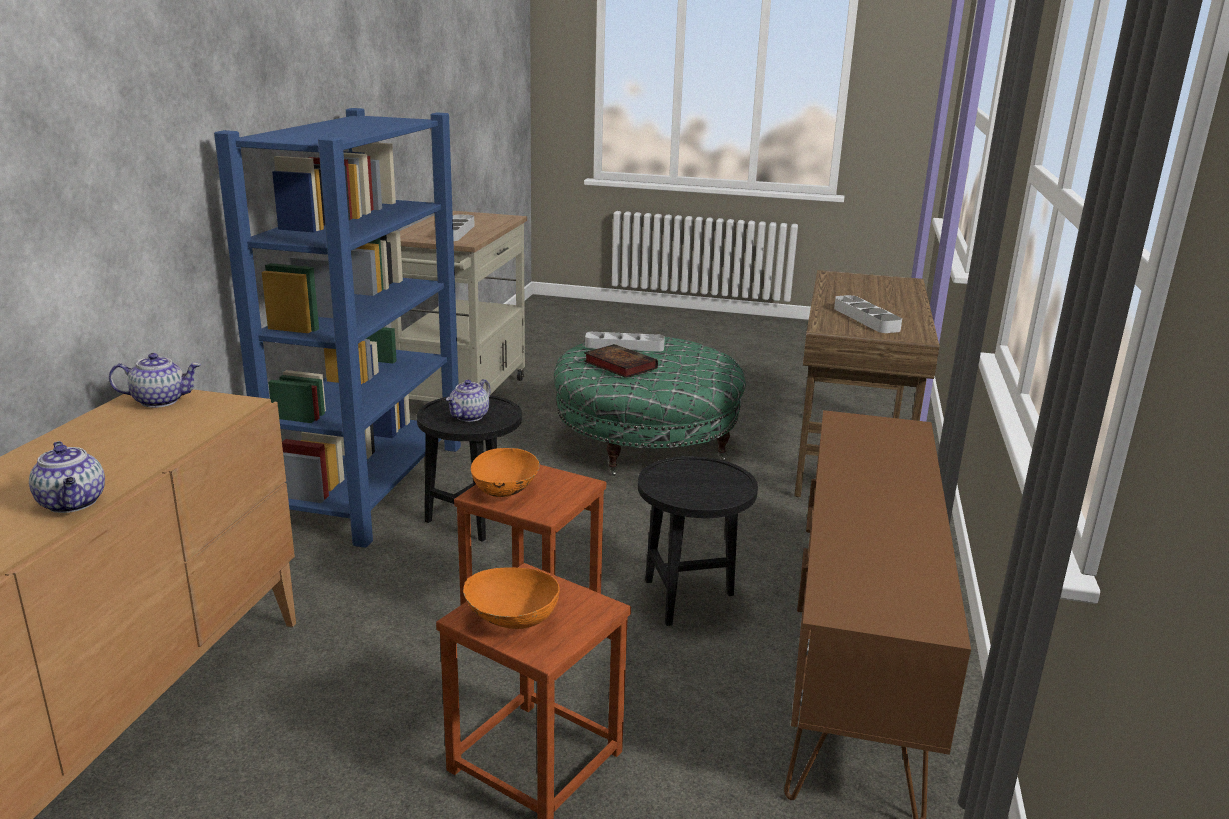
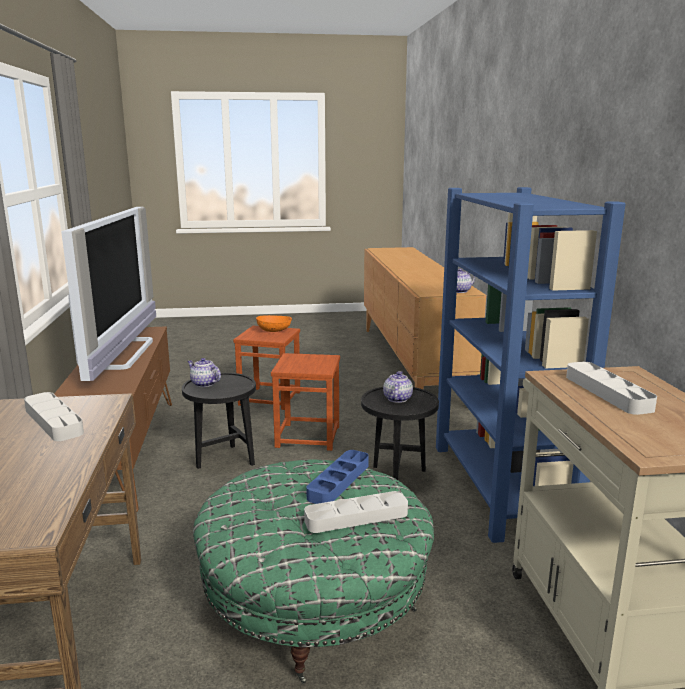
camera: 160 degrees right, 5 degrees down
(73, 503) = (405, 274): teapot -> teapot (204, 384)
(505, 491) = (318, 360): orange bowl -> none
(618, 365) = (339, 481): book -> blue tray
(874, 520) = (123, 353): none -> television

